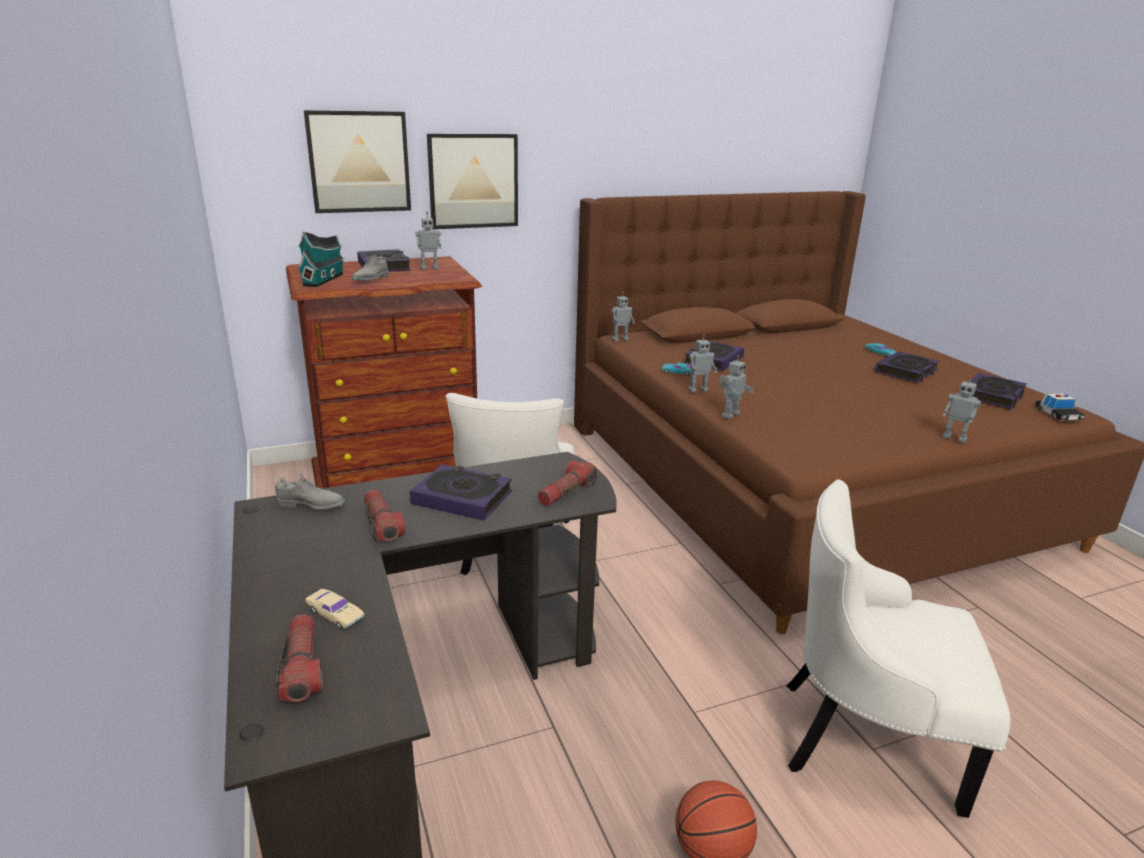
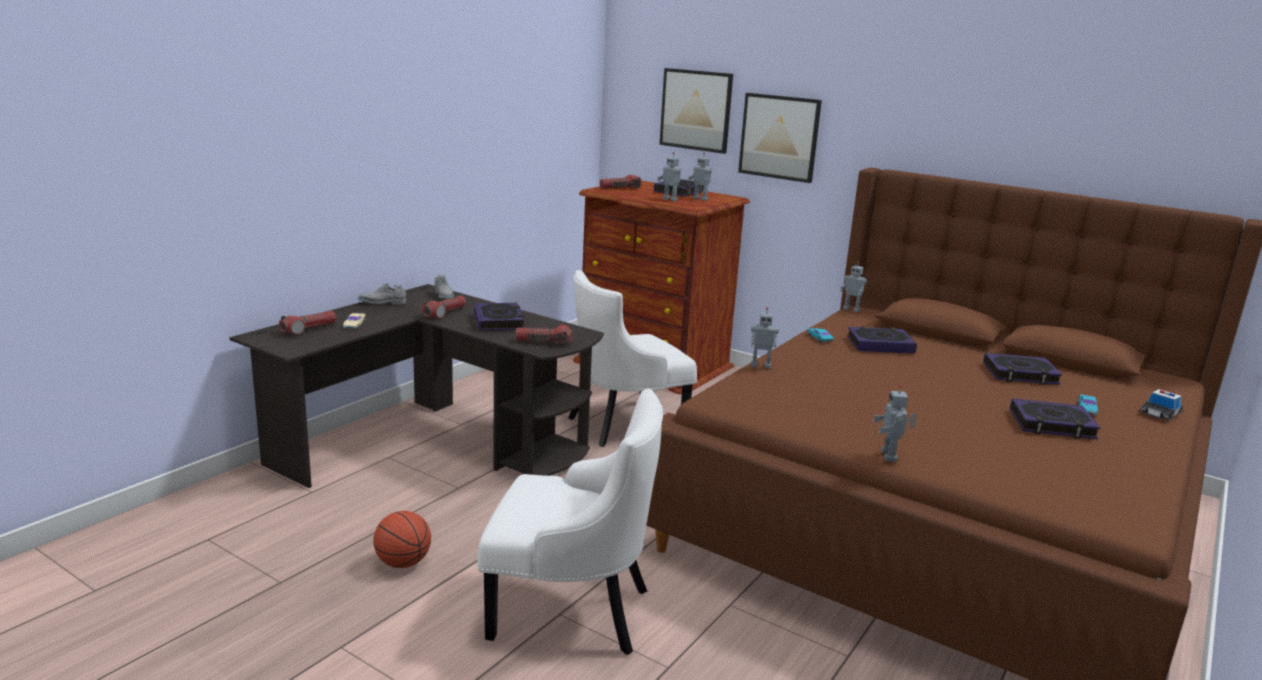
camera: 55 degrees right, 5 degrees down
(324, 279) = (620, 188): toy house -> flashlight
(371, 279) = (642, 195): grey shoe -> grey shoe (382, 303)
(697, 390) = (792, 349): toy robot -> toy robot (670, 199)
(871, 741) = (567, 612): white chair -> white chair turned 120 degrees clockwise
(993, 396) = (1075, 473): book -> book (1020, 374)
(1057, 414) = (1093, 511): toy car -> toy car (1160, 413)

